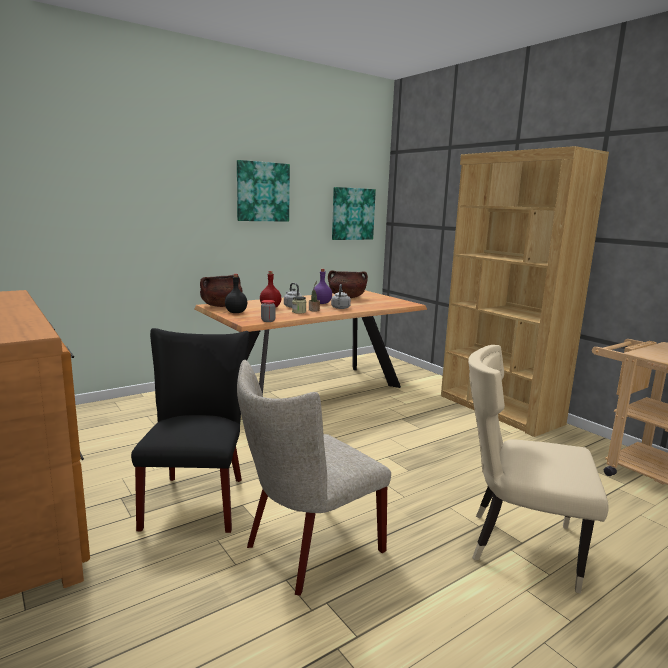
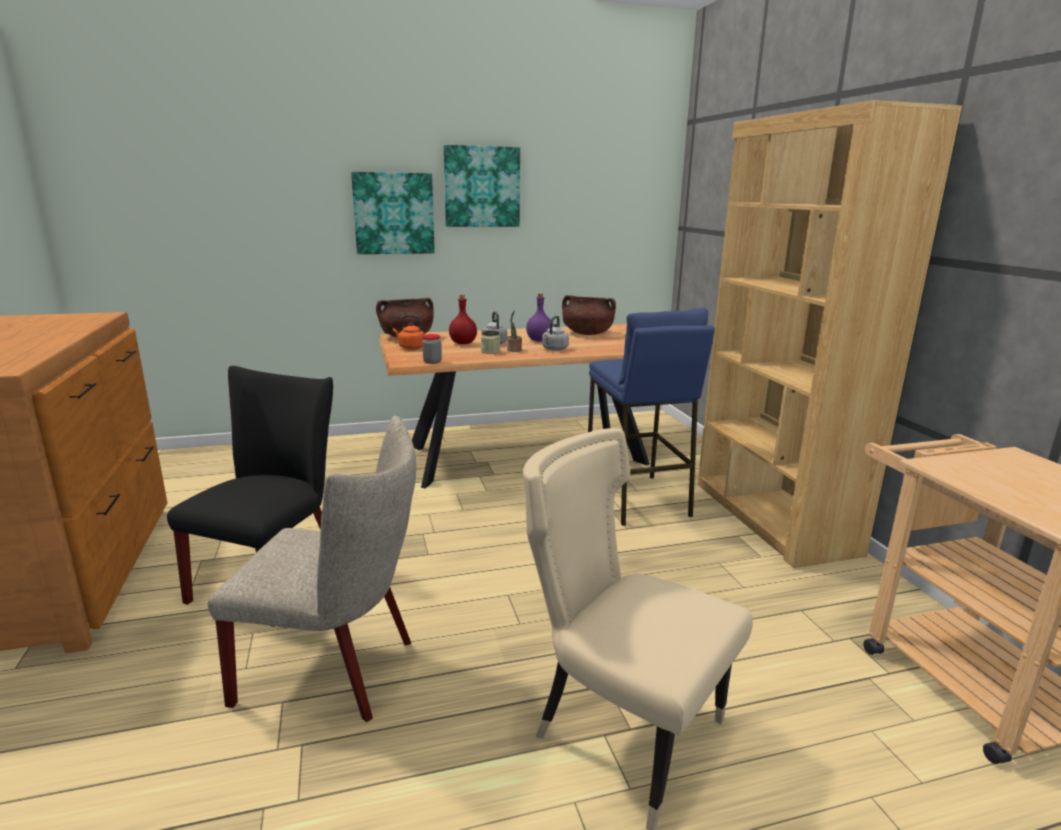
camera: 20 degrees right, 5 degrees up
(236, 312) = (410, 347): black bottle -> orange kettle
(307, 550) = (337, 670): beige chair -> beige chair turned 150 degrees counterclockwise
(352, 214) = (621, 215): picture -> picture (393, 213)
(411, 409) = (637, 499): none -> blue stool

